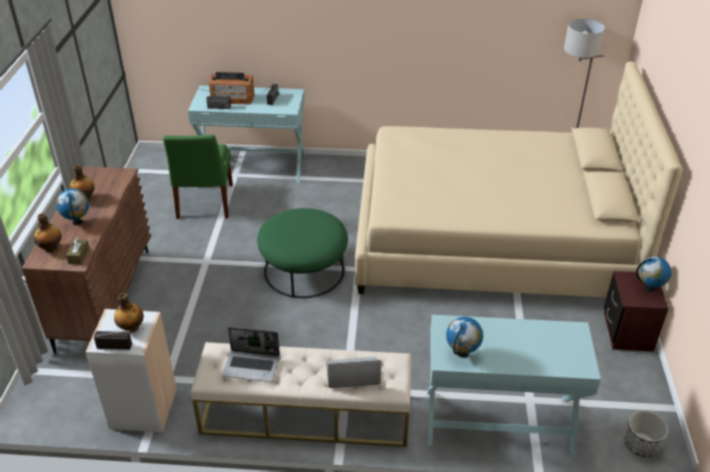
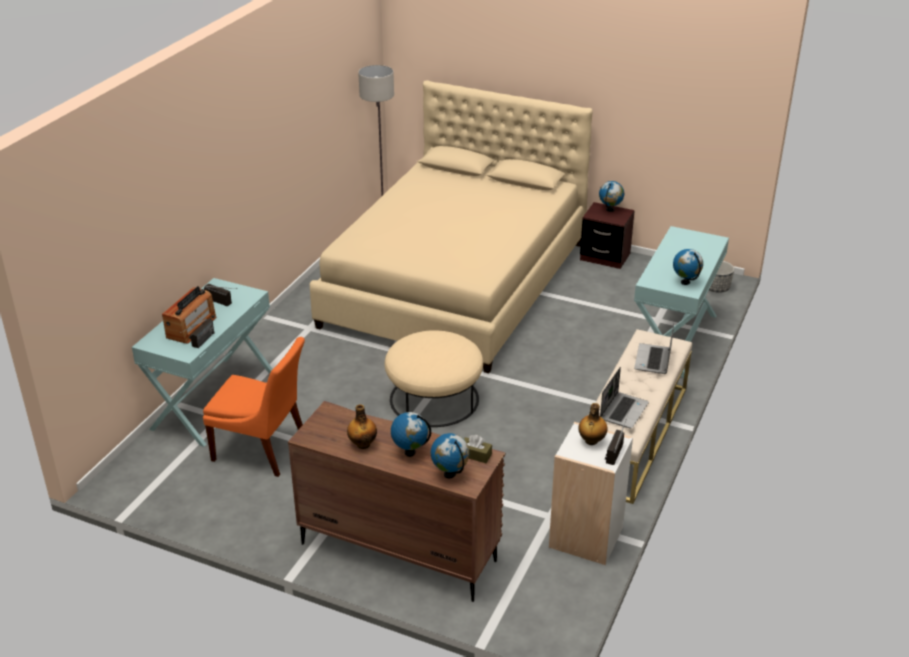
camera: 70 degrees left, 5 degrees down
(51, 248) = (450, 474): bottle -> globe
(204, 203) = (263, 450): green chair -> orange chair
(304, 270) = (434, 399): green ottoman -> beige ottoman

